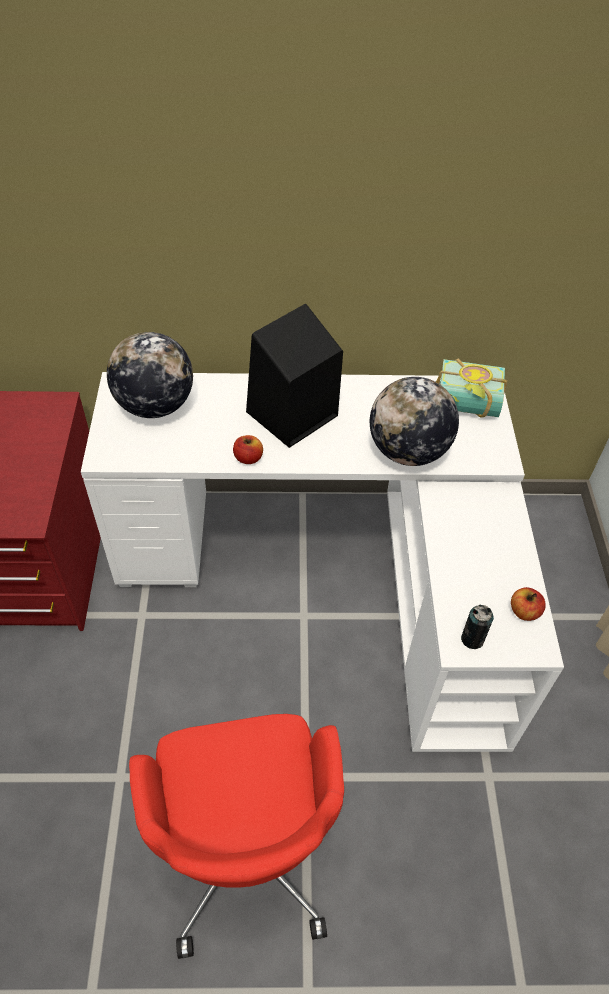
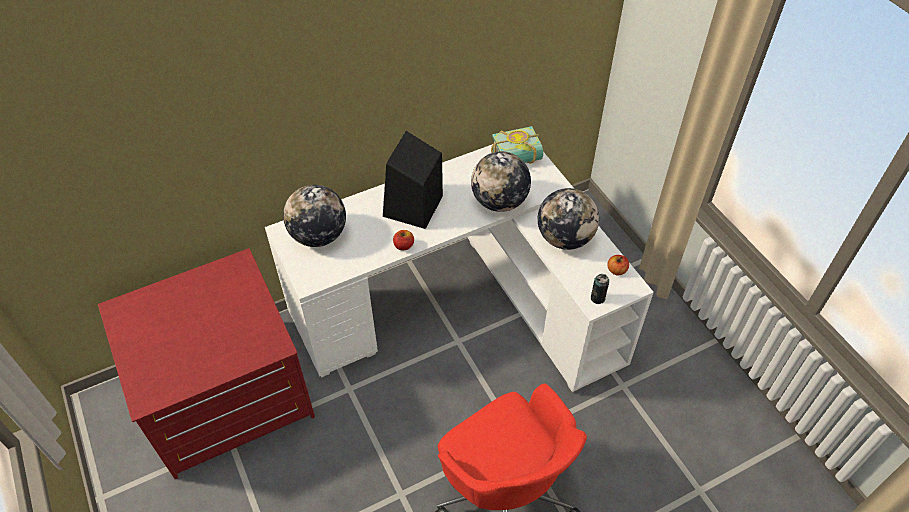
camera: 25 degrees left, 0 degrees up
(473, 535) = (564, 238): none -> globe

